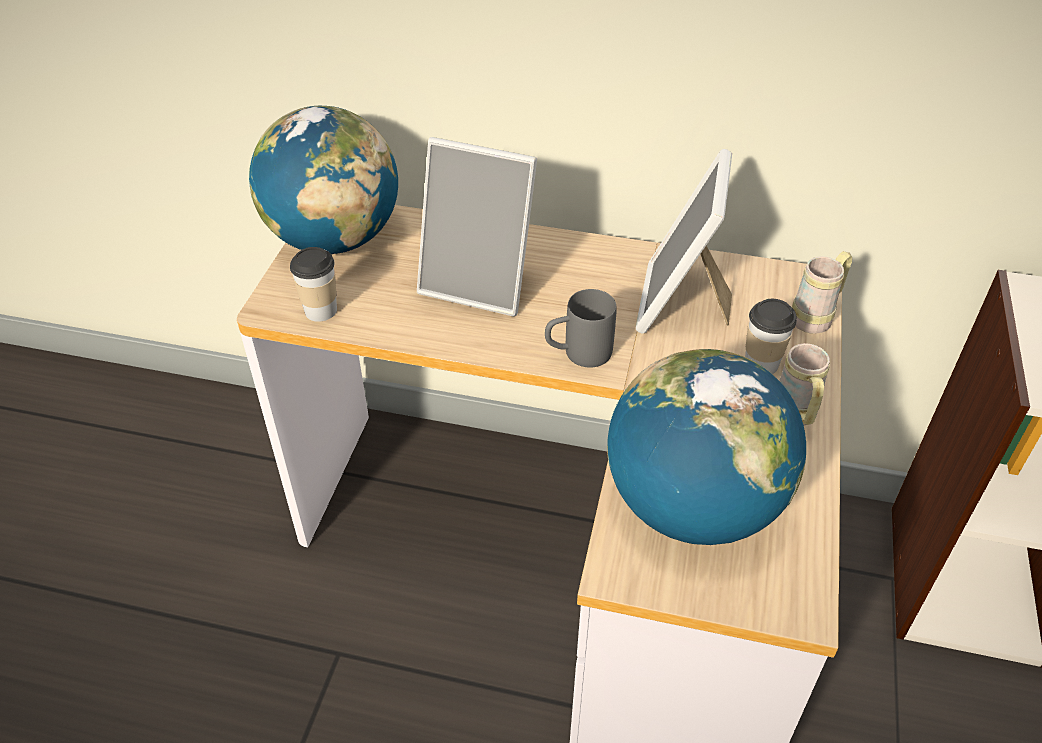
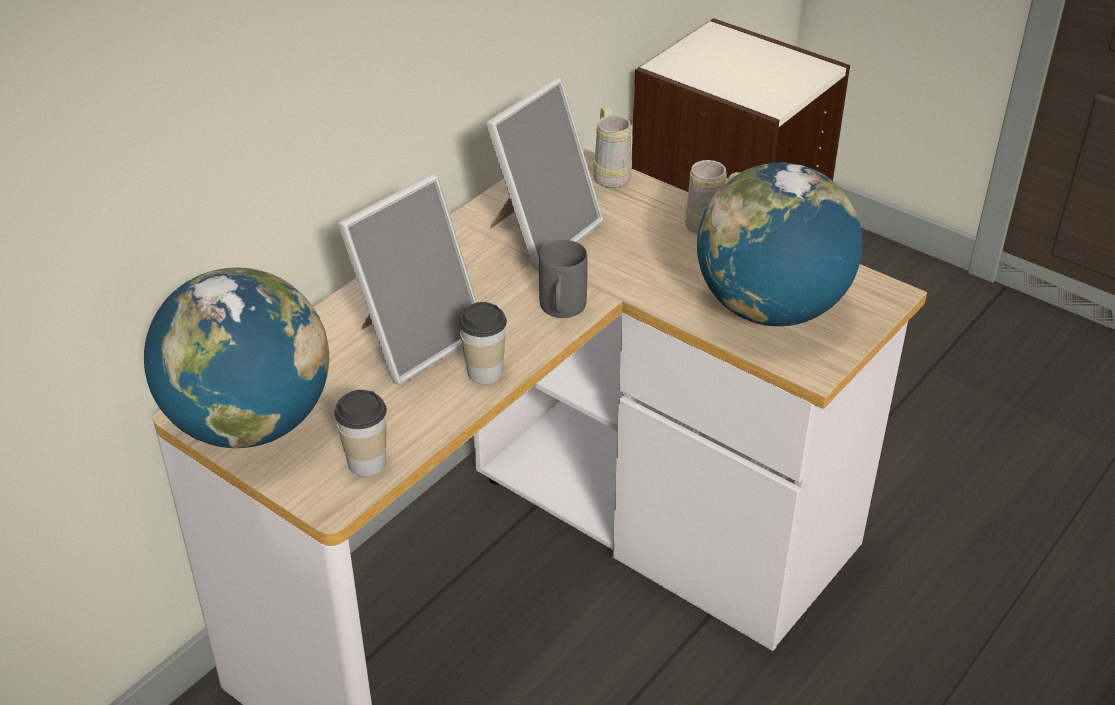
camera: 65 degrees left, 5 degrees down
(681, 304) = (542, 233): picture frame -> picture frame turned 90 degrees counterclockwise
(761, 363) = (643, 220): cup -> cup (484, 372)

